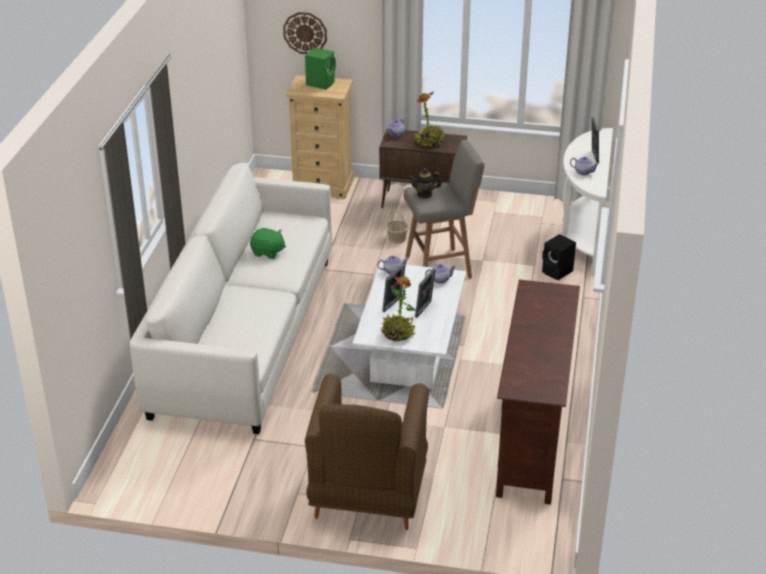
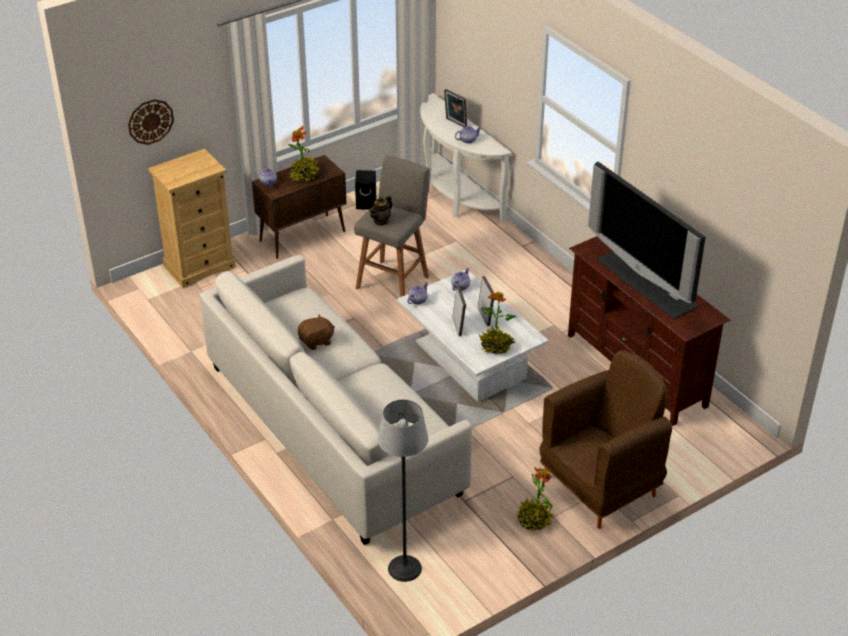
camera: 45 degrees left, 5 degrees up
(147, 452) = (404, 568): none -> floor lamp
(268, 252) = (316, 341): green plush toy -> brown plush toy
(279, 486) = (534, 521): none -> potted plant
(321, 83) = (183, 165): green speaker -> none
(367, 498) = (601, 485): brown armchair -> brown armchair turned 90 degrees counterclockwise
(397, 238) = (327, 277): basket -> none
(540, 338) = (648, 282): none -> television
(558, 272) = (479, 236): black speaker -> black speaker (367, 203)

